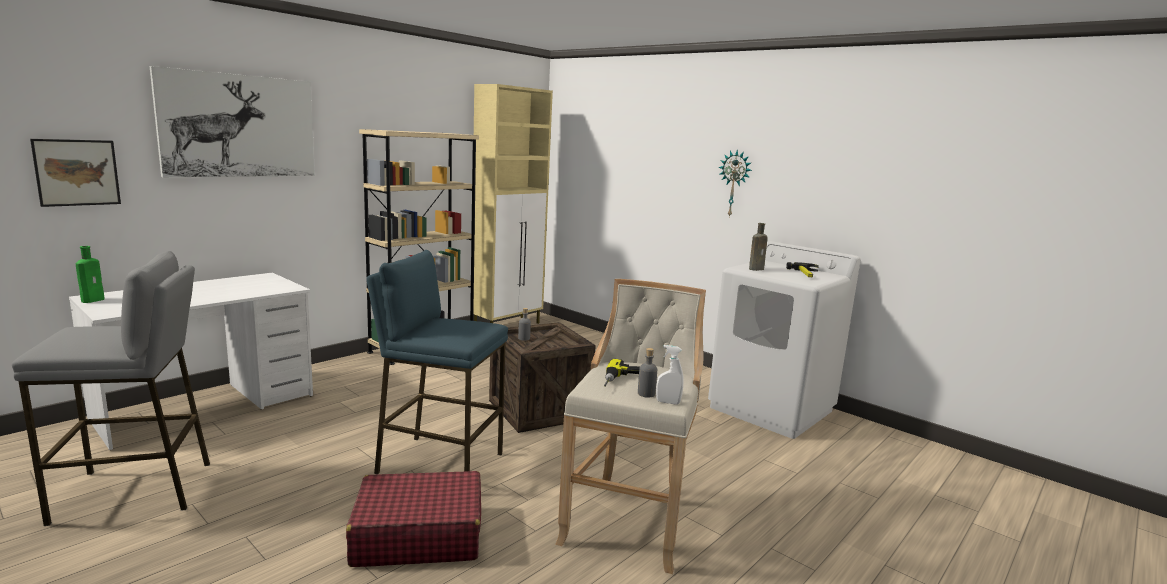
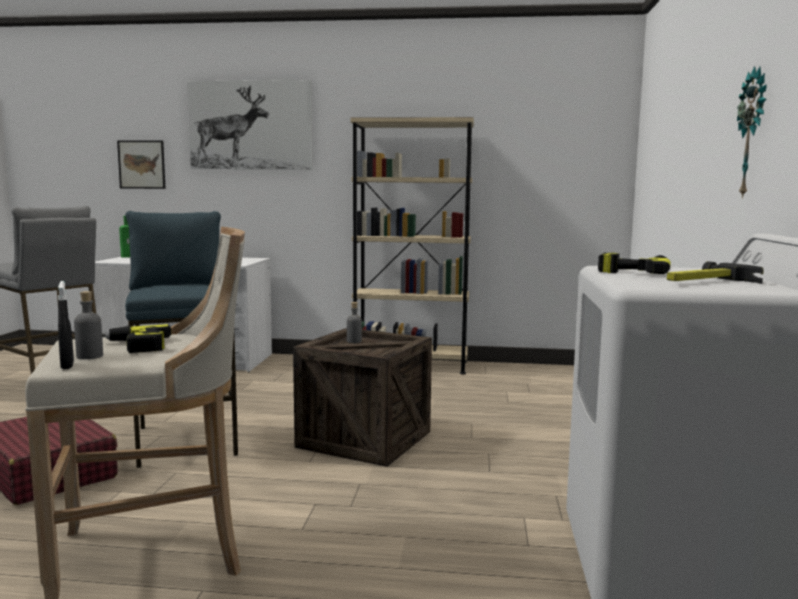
camera: 55 degrees right, 5 degrees down
(508, 325) = (544, 369): beige cabinet -> none
(668, 402) = (67, 365): white spray bottle -> black spray bottle
(757, 269) = (635, 270): brown bottle -> power drill

